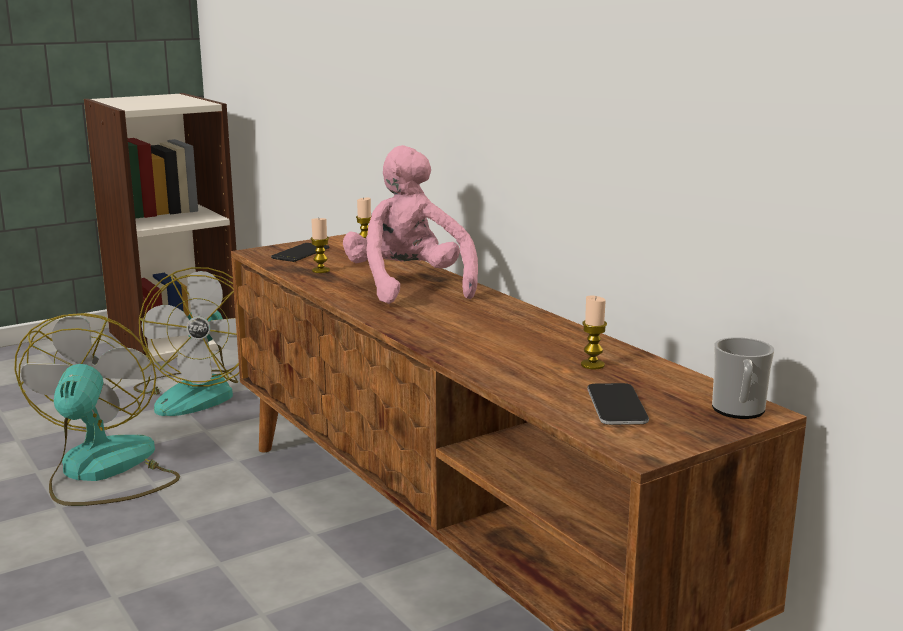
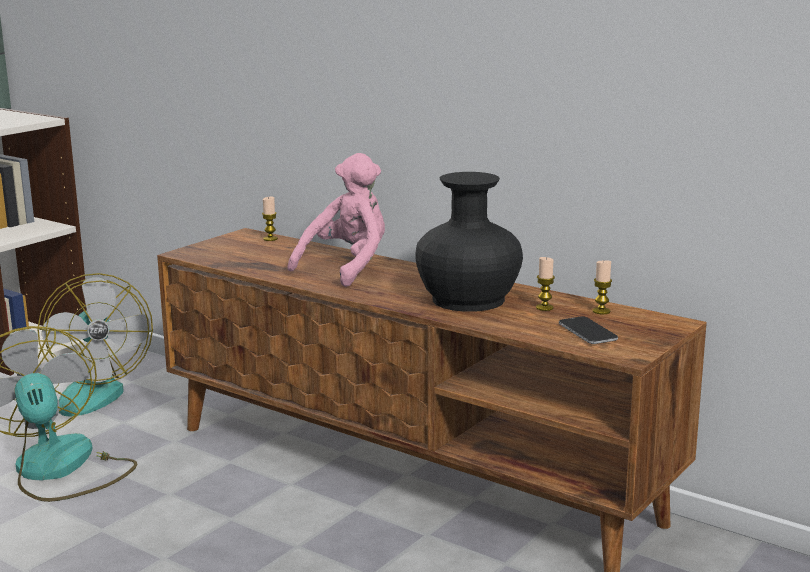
camera: 20 degrees left, 0 degrees up
(300, 253) = (223, 250): phone -> none
(321, 270) = (259, 263): candle -> candle (601, 311)
(409, 286) = (347, 268): pink plush toy -> pink plush toy turned 75 degrees clockwise
(506, 341) = (468, 299): none -> black vase
(739, 411) = (665, 324): mug -> none

